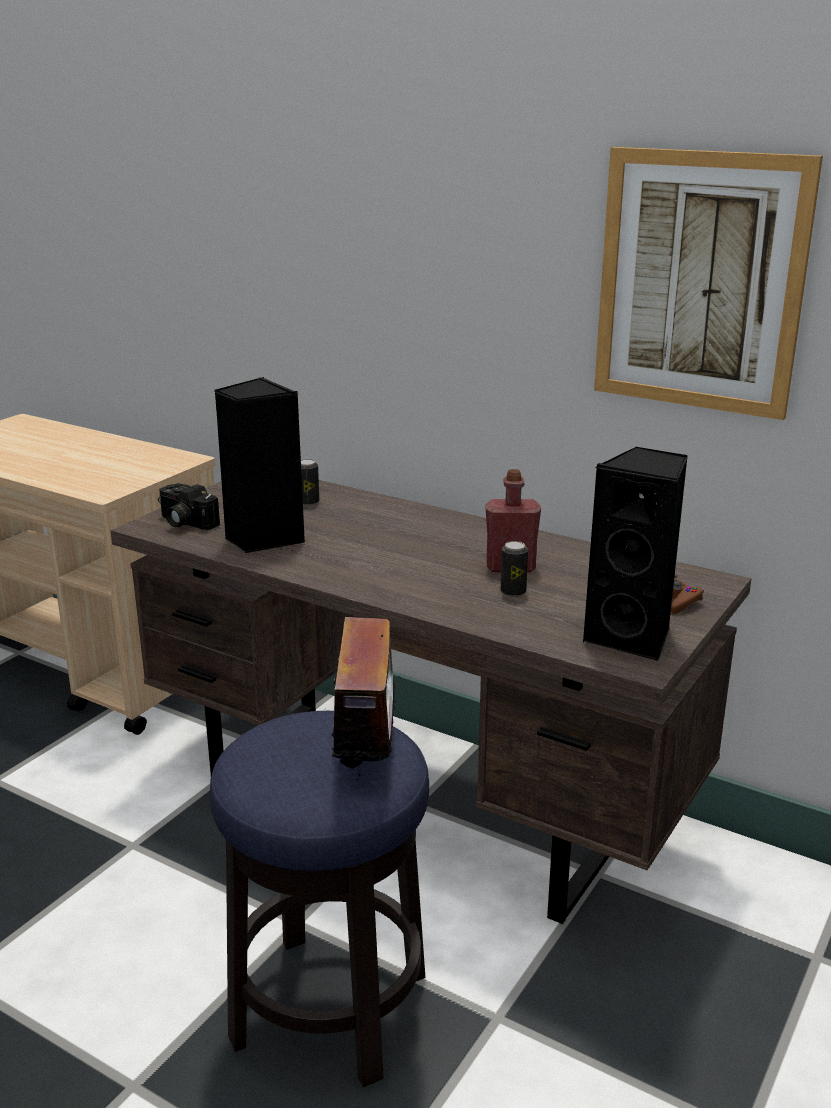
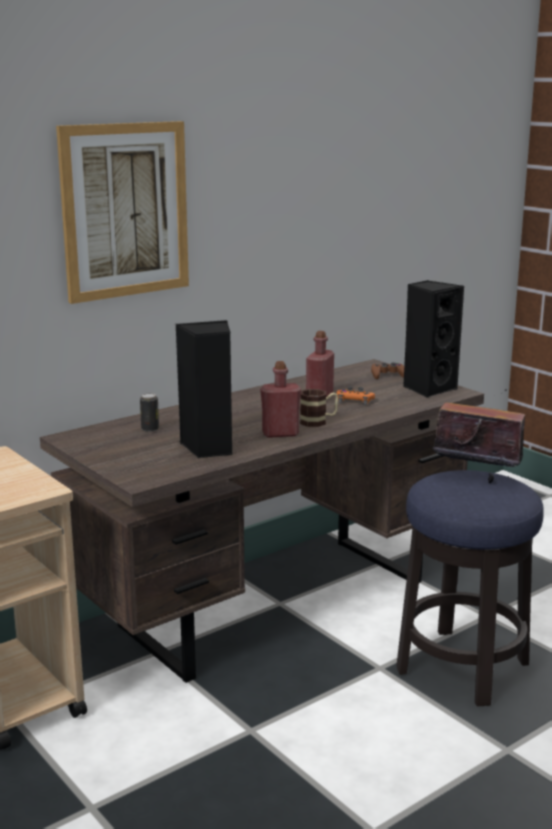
camera: 70 degrees left, 5 degrees down
(184, 522) = (146, 468): camera -> none
(336, 566) = (280, 433): none -> red bottle
(402, 581) = (318, 421): none -> mug
(513, 592) = (355, 401): can -> orange game controller
(700, 282) = (334, 199): picture -> picture (125, 210)

